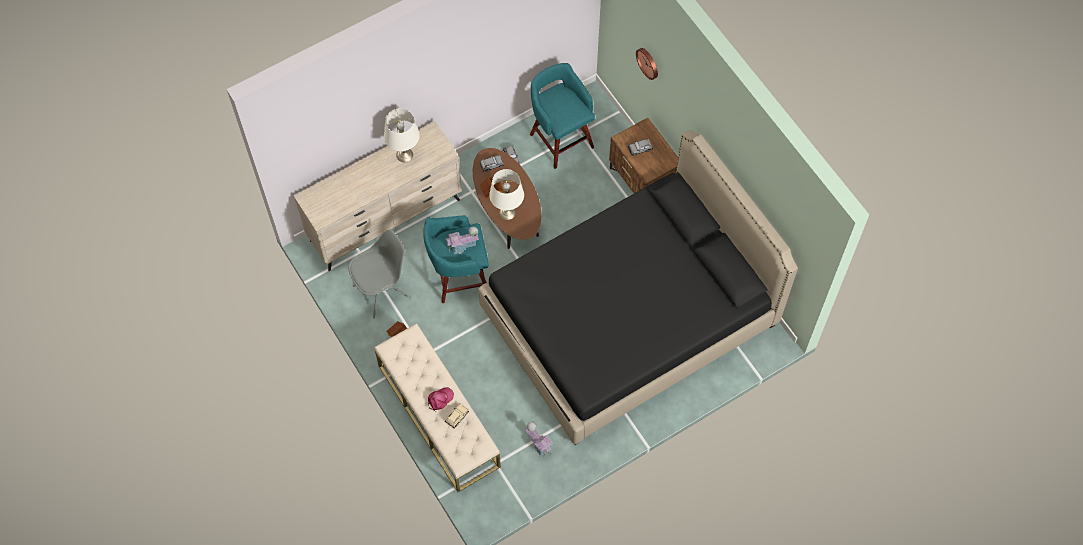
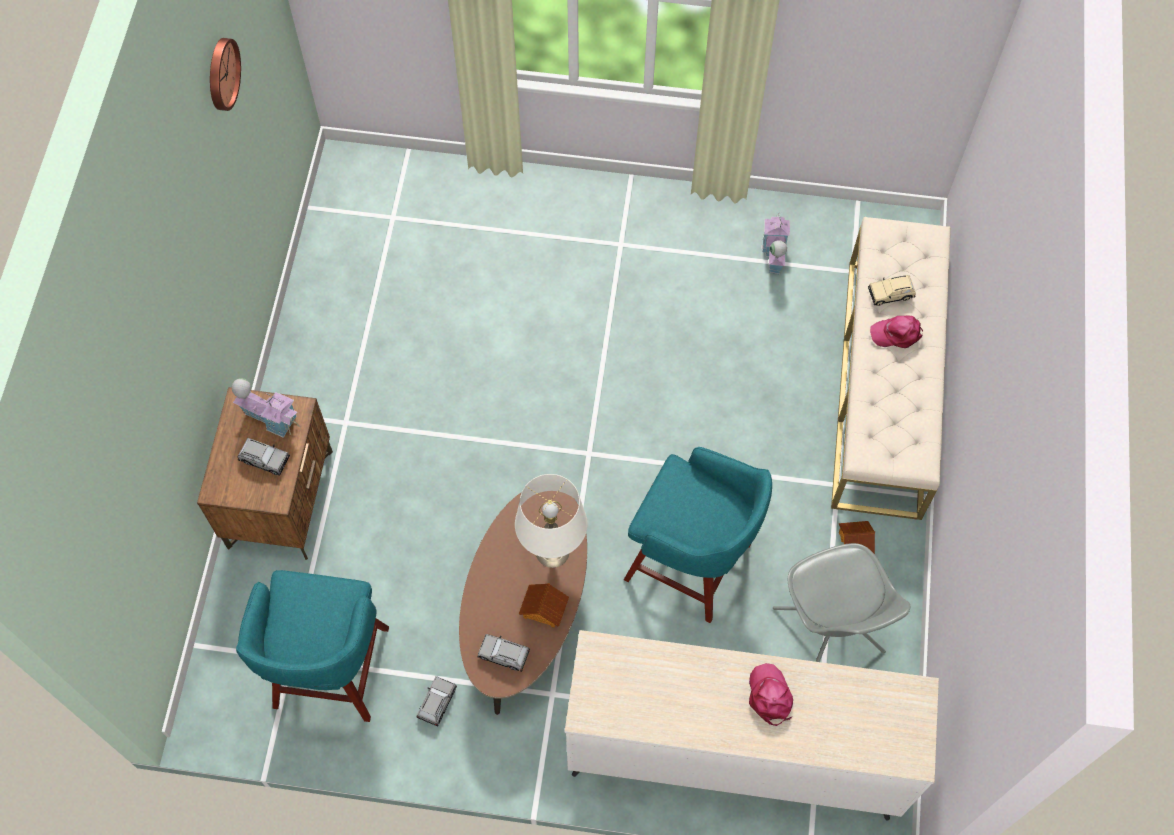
camera: 140 degrees left, 0 degrees up
(372, 181) = (770, 696): none -> pink cap
(383, 291) = (829, 632): grey chair -> grey chair turned 120 degrees counterclockwise
(404, 155) = (673, 703): white table lamp -> none
(463, 246) = (689, 504): toy house -> toy house (271, 418)
(628, 317) = (501, 322): black bed -> none
(648, 62) = (140, 454): wall clock -> wall clock (221, 74)

